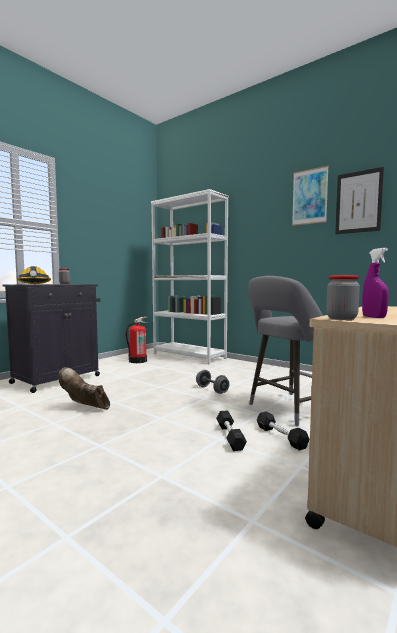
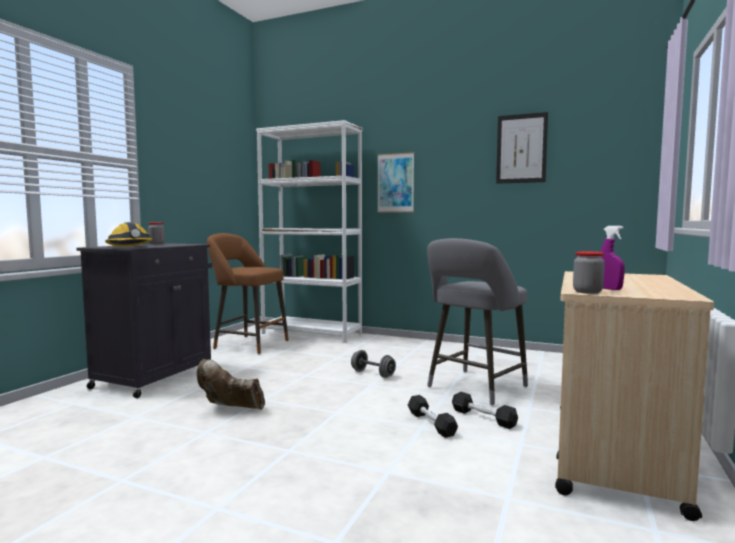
camera: 15 degrees left, 0 degrees up
(137, 361) = (248, 344): fire extinguisher -> brown stool
(309, 197) = (465, 138): picture -> picture (395, 183)

